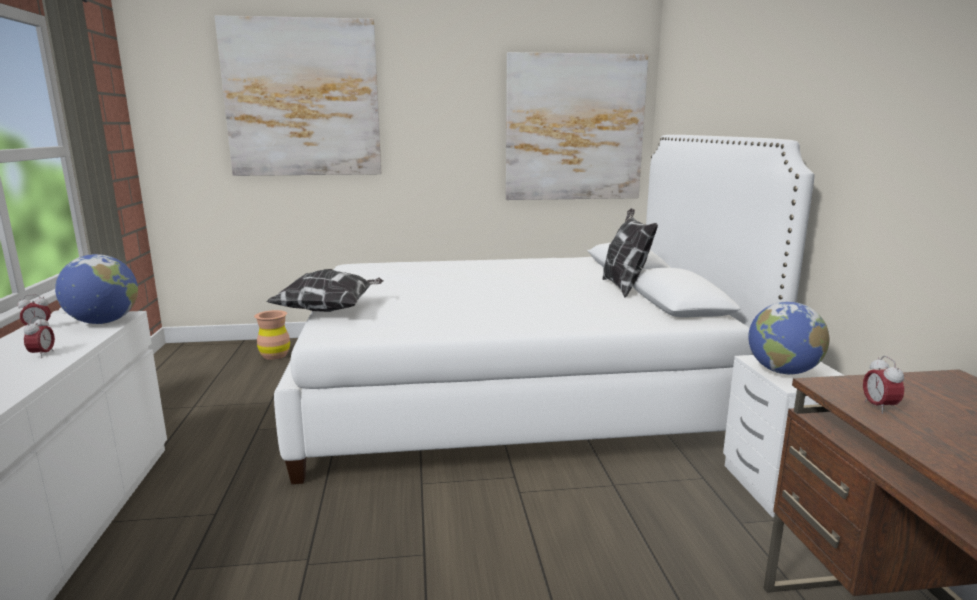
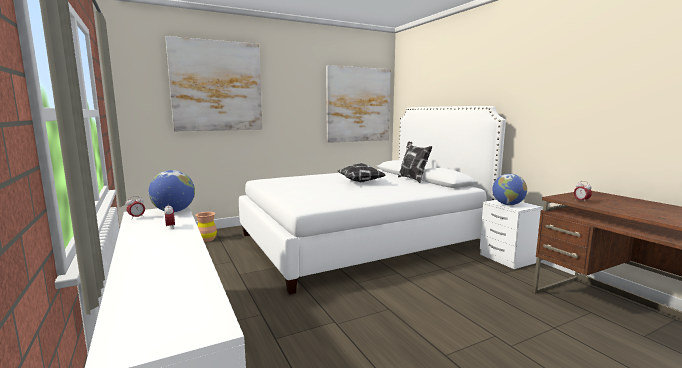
camera: 20 degrees left, 5 degrees down
(330, 310) = (287, 198): pillow -> pillow (361, 182)

